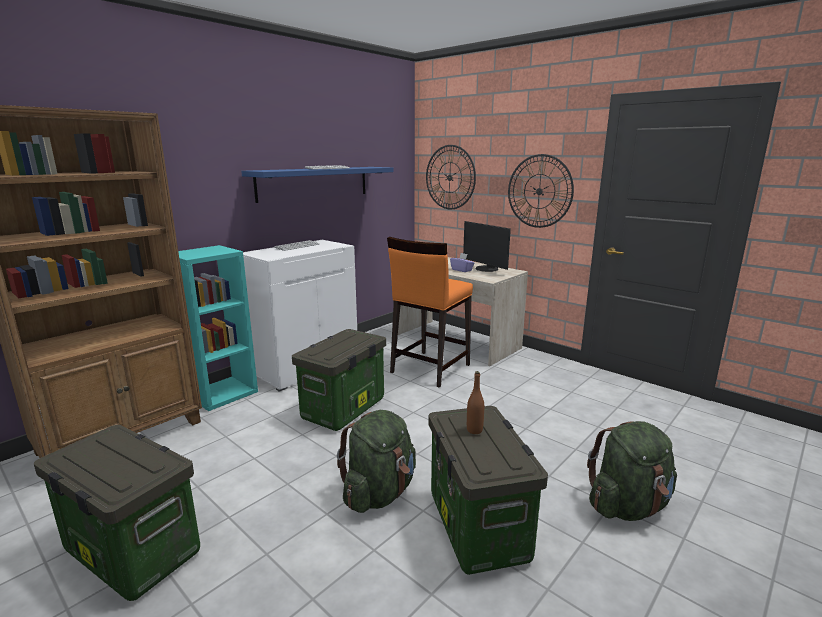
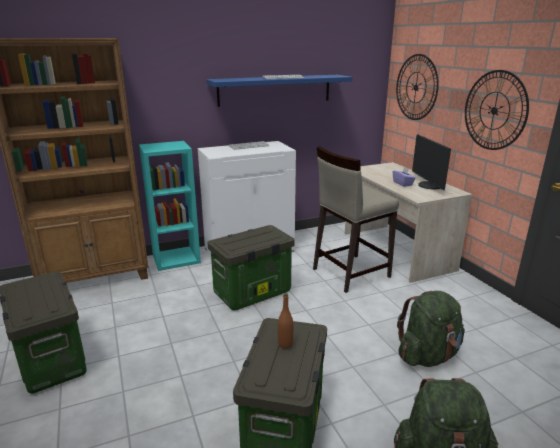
camera: 25 degrees right, 5 degrees up
(379, 493) = (229, 372): green backpack -> green backpack (427, 355)
(429, 368) = (350, 273): orange stool -> beige stool

